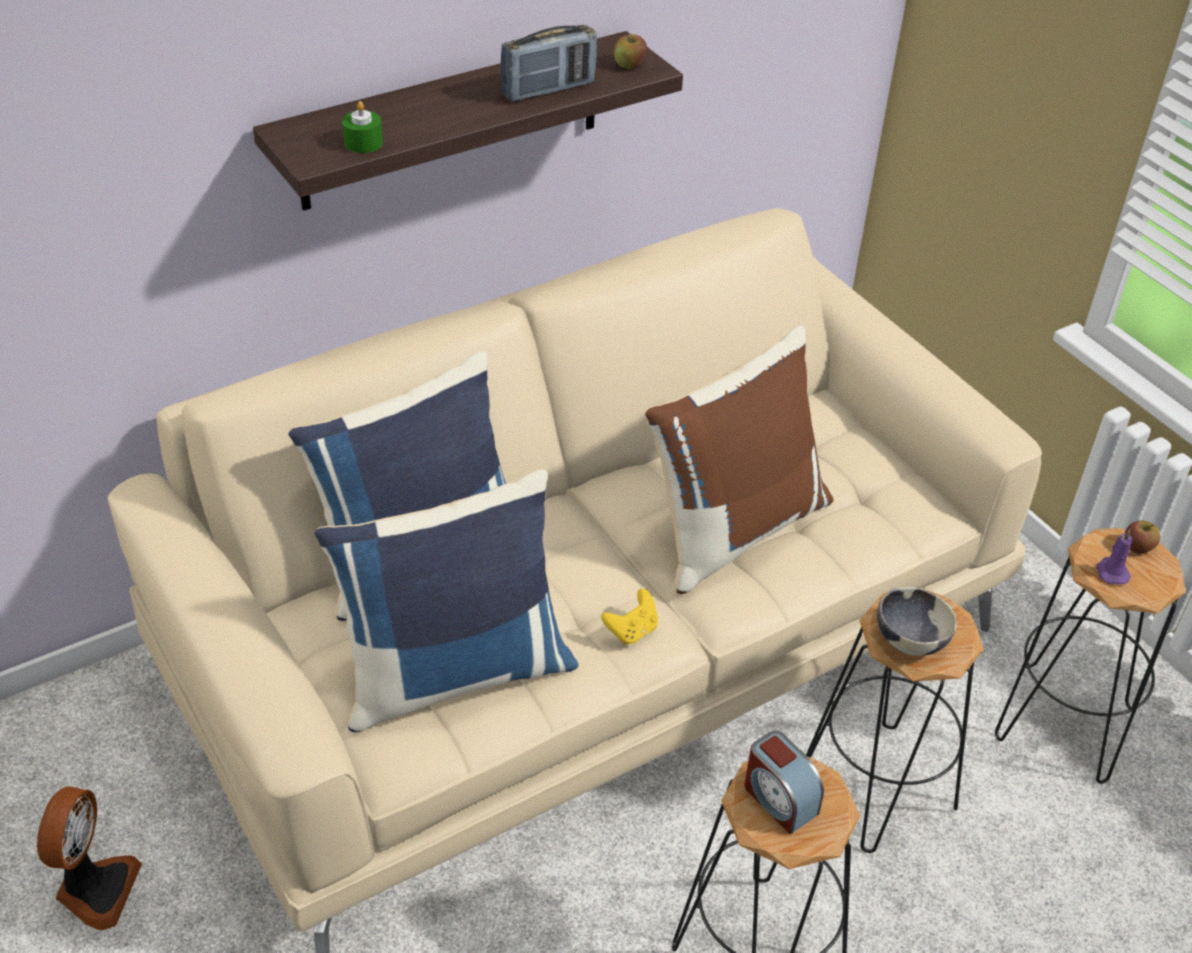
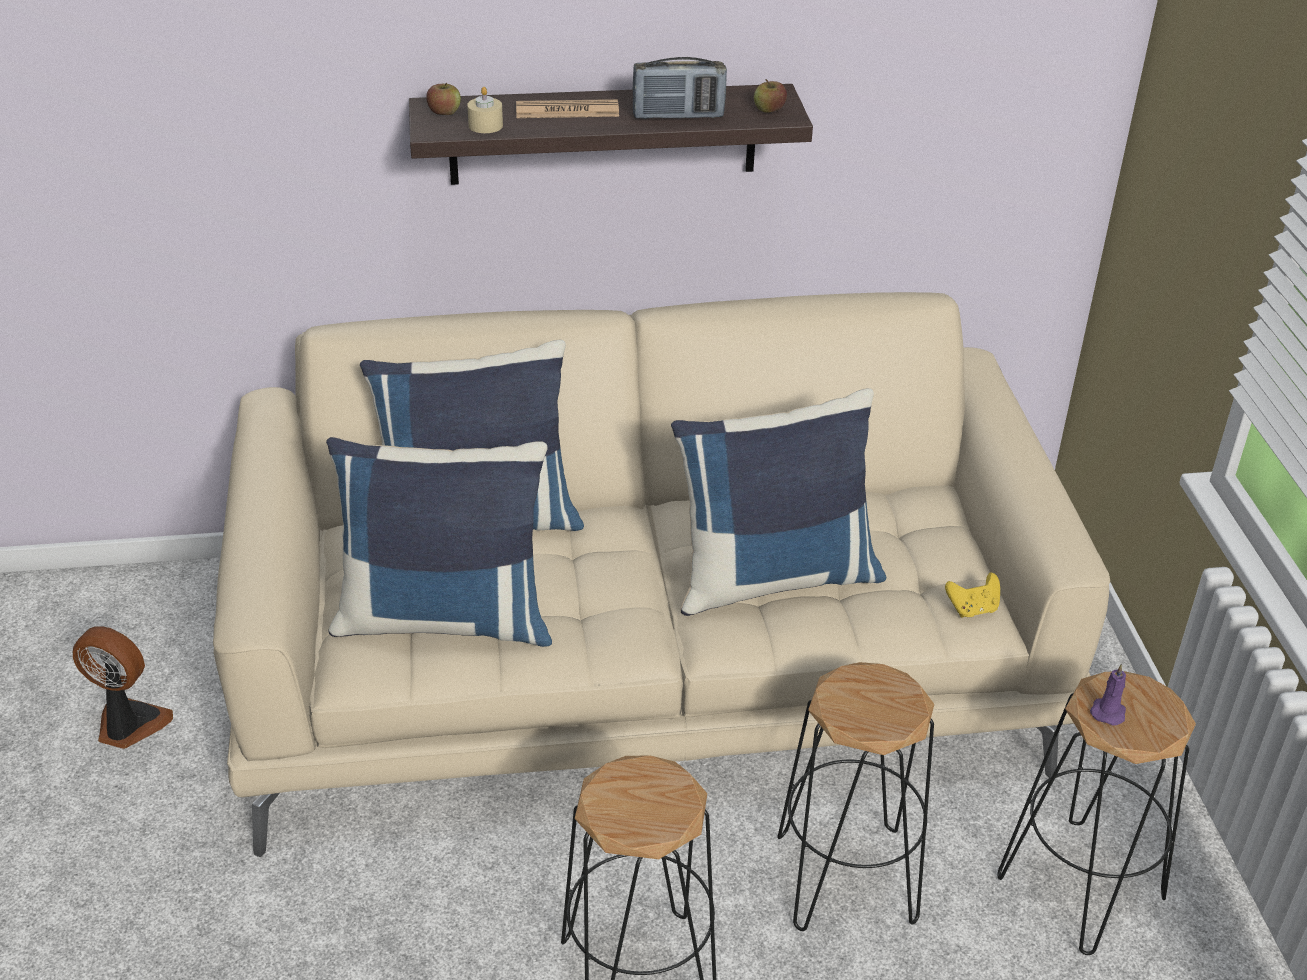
camera: 25 degrees right, 5 degrees down
(95, 889) = (128, 725): fan -> fan turned 105 degrees counterclockwise
(363, 143) = (485, 125): green candle -> beige candle
(434, 107) = (567, 111): none -> newspaper
(632, 631) = (619, 631): yellow game controller -> yellow game controller (972, 609)
(734, 528) = (773, 576): brown pillow -> blue pillow
(779, 799) = (632, 793): alarm clock -> none
(909, 641) = (852, 707): bowl -> none
(1137, 547) = (1155, 698): apple -> apple (444, 112)

